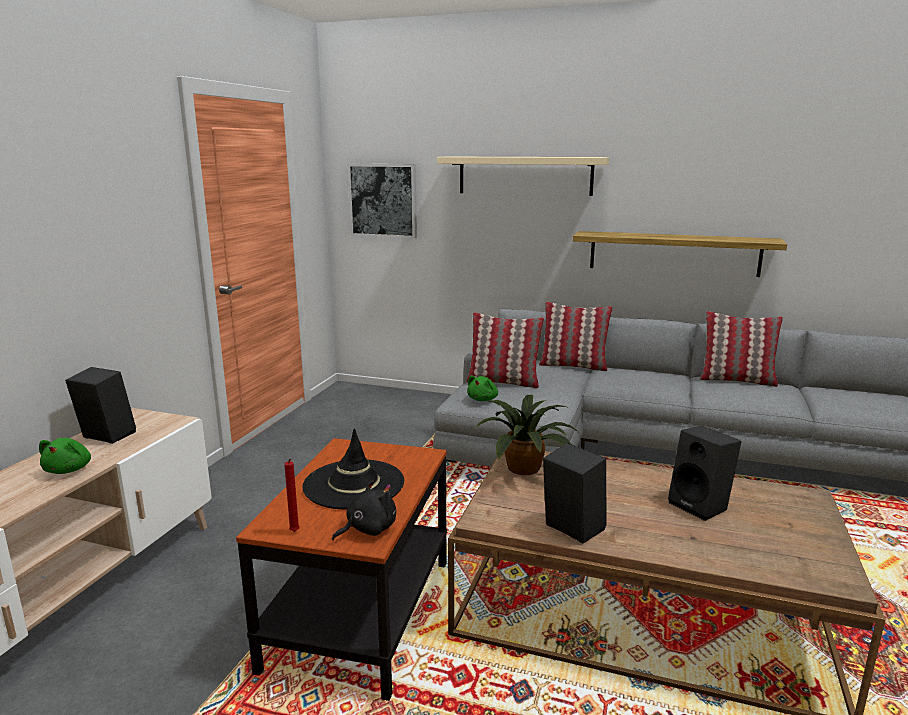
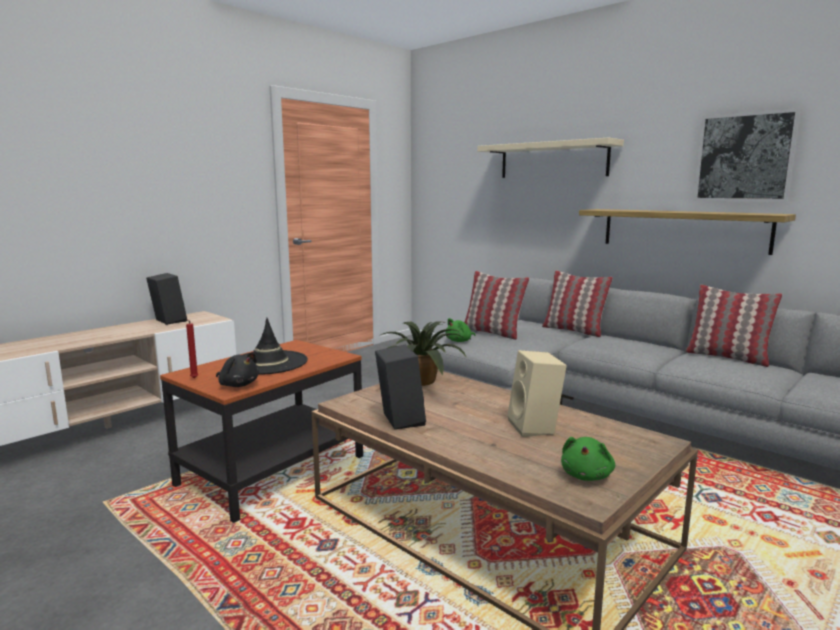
camera: 25 degrees right, 5 degrees down
(69, 469) = (127, 332): green plush toy -> green plush toy (587, 475)
(368, 529) = (238, 385): black plush toy -> black plush toy turned 45 degrees clockwise
(383, 200) = (447, 186): picture -> picture (744, 157)
(701, 506) = (535, 427): black speaker -> beige speaker

